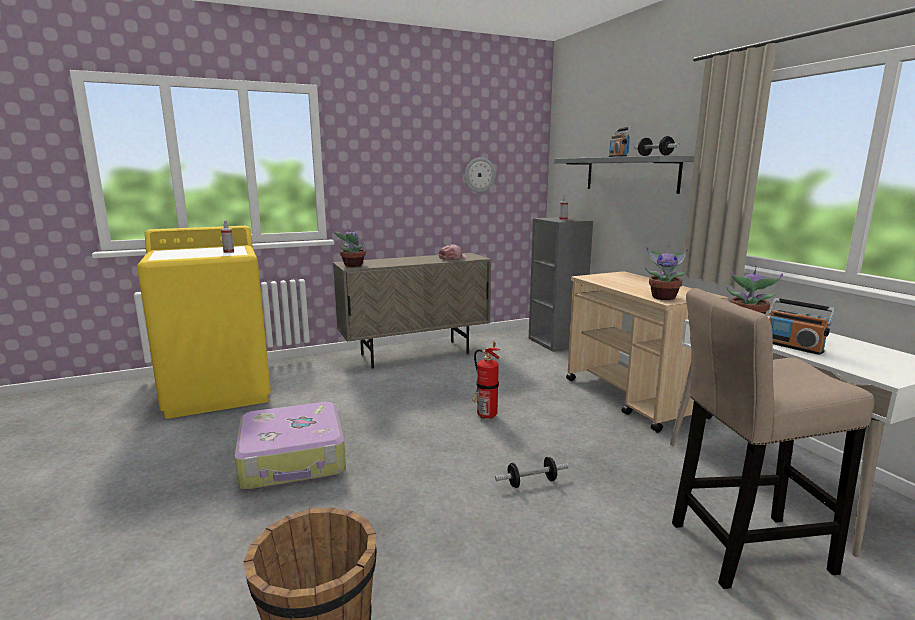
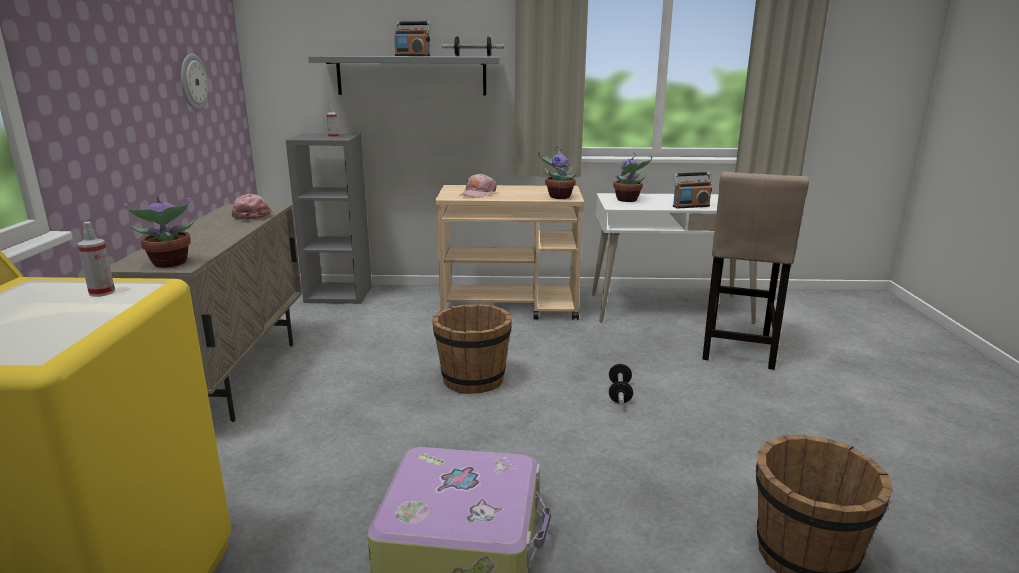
camera: 65 degrees left, 5 degrees up
(485, 415) = (473, 380): fire extinguisher -> brown bucket
(615, 280) = (477, 193): none -> pink cap

